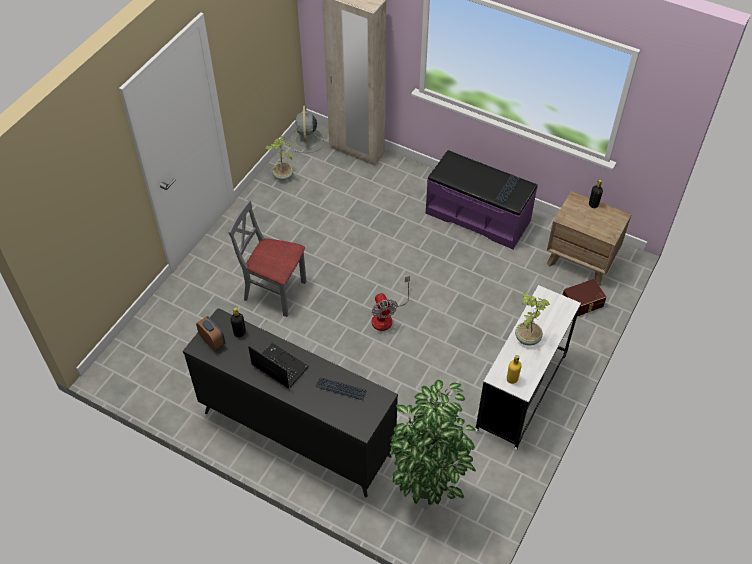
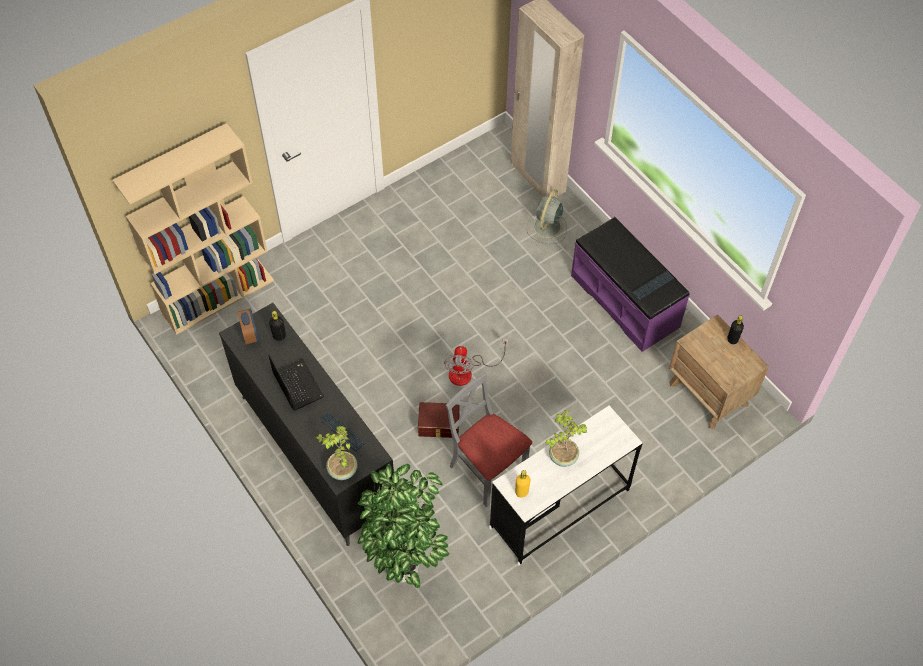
camera: 25 degrees right, 5 degrees up
(136, 338) = (218, 296): none -> beige bookcase
(275, 292) = (372, 301): grey chair -> grey chair (487, 470)
(282, 176) = (445, 179): potted plant -> potted plant (341, 470)
(306, 141) = (490, 148): grey fan -> grey fan (546, 227)
(582, 303) = (682, 441): brown storage box -> brown storage box (439, 425)

